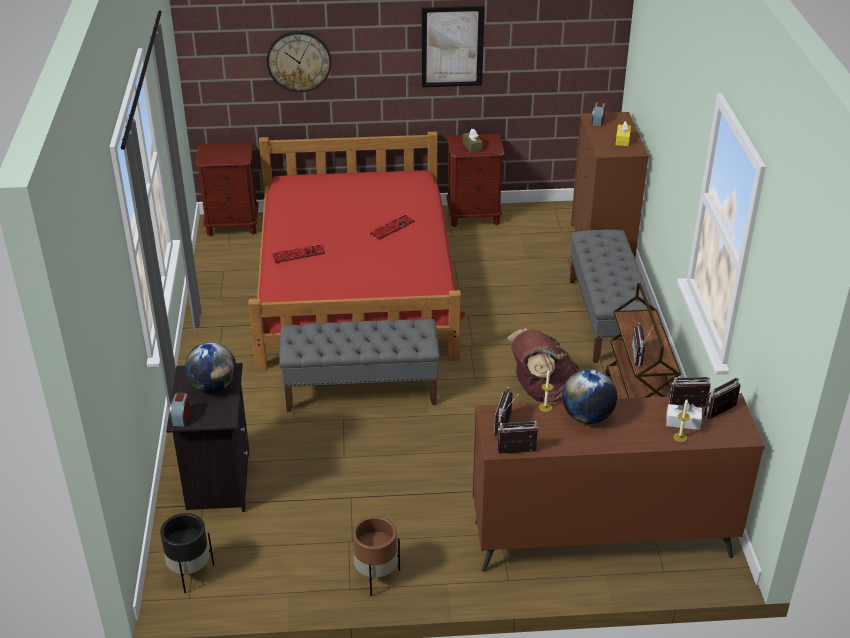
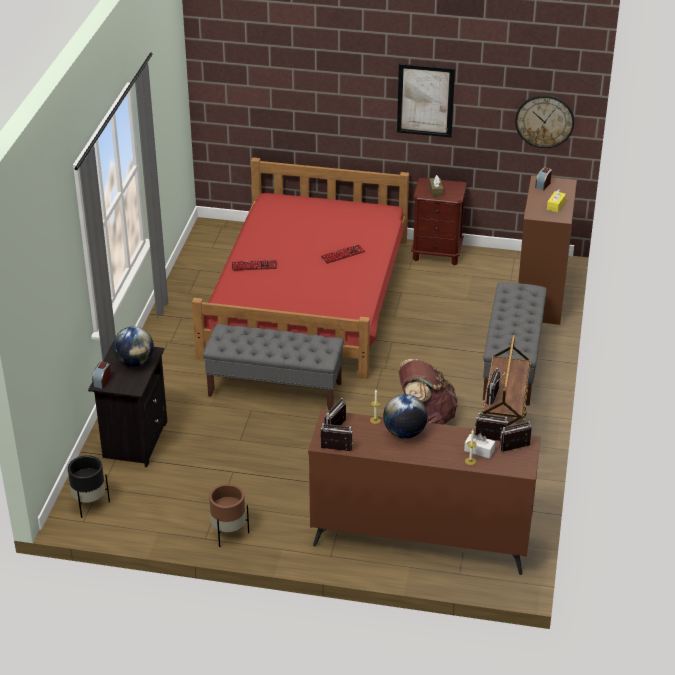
camera: 15 degrees right, 0 degrees up
(232, 225) = (222, 231): brown nightstand -> none
(299, 61) = (290, 96): wall clock -> wall clock (544, 121)

